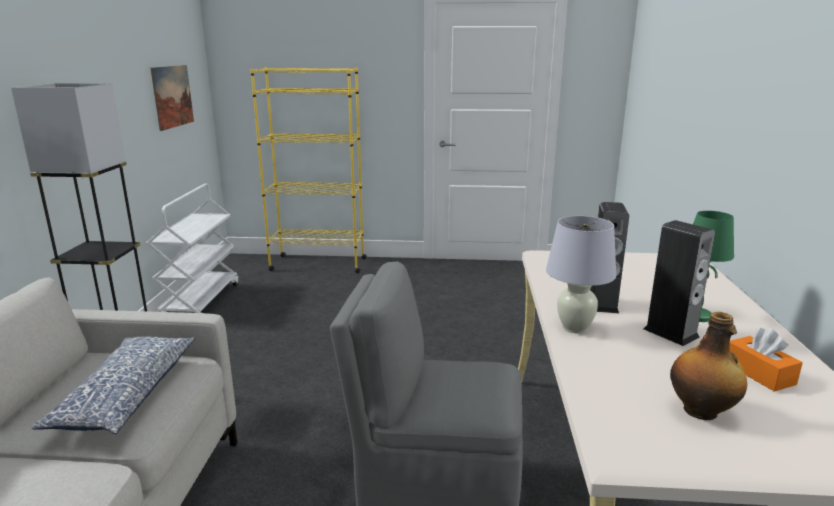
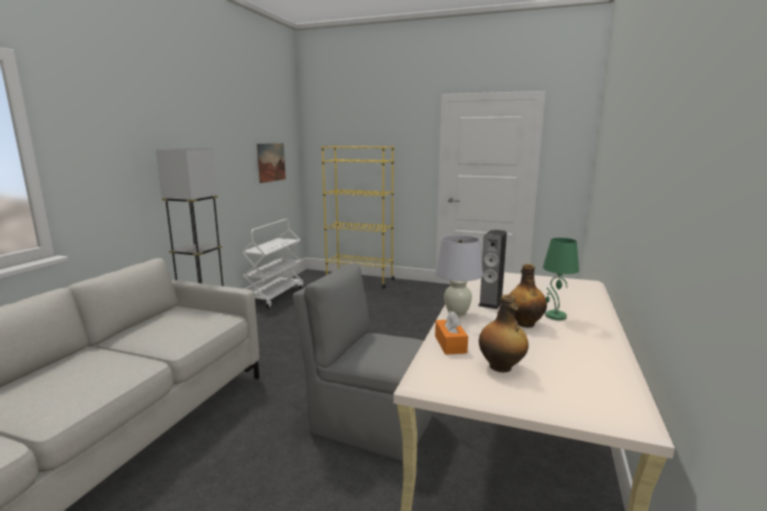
camera: 15 degrees right, 5 degrees down
(126, 395) = (183, 328): pillow -> none
(670, 333) = (524, 323): speaker -> bottle
(759, 373) = (568, 352): orange tissue box -> orange tissue box (450, 344)

